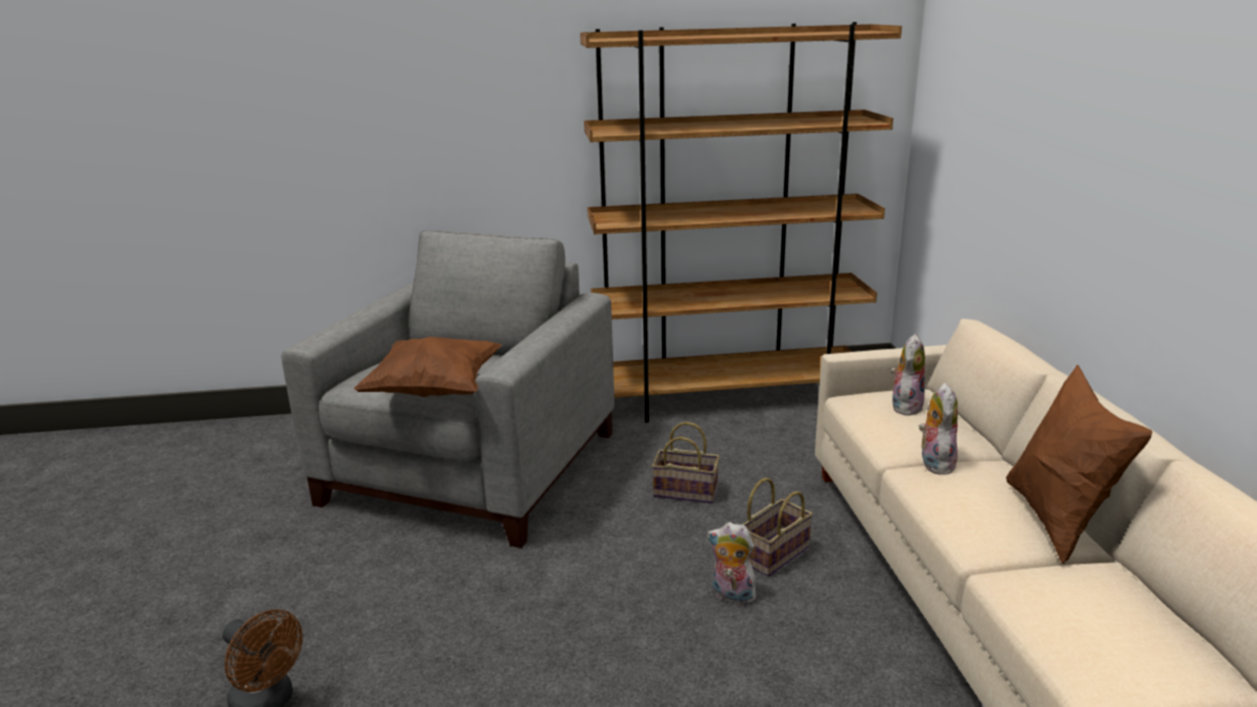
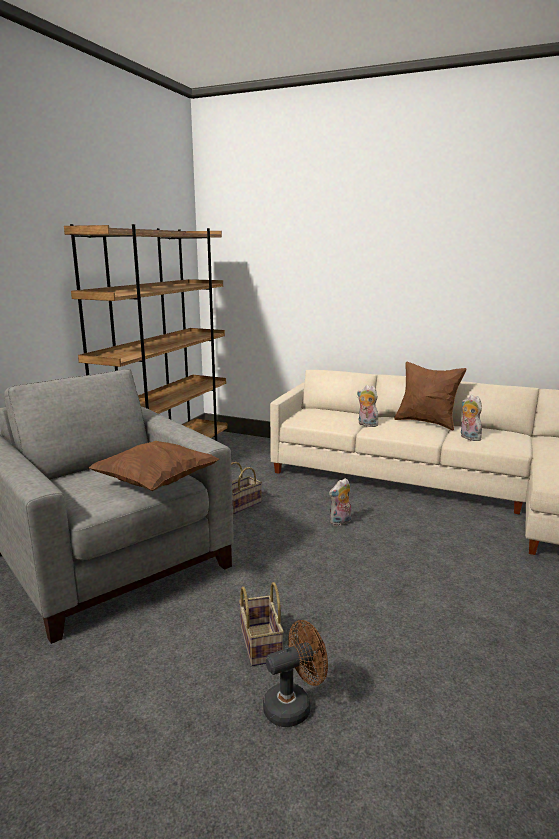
camera: 60 degrees left, 5 degrees down
(774, 553) = (319, 502): basket -> basket (259, 643)
(905, 406) = (317, 414): plush toy -> plush toy (468, 437)

